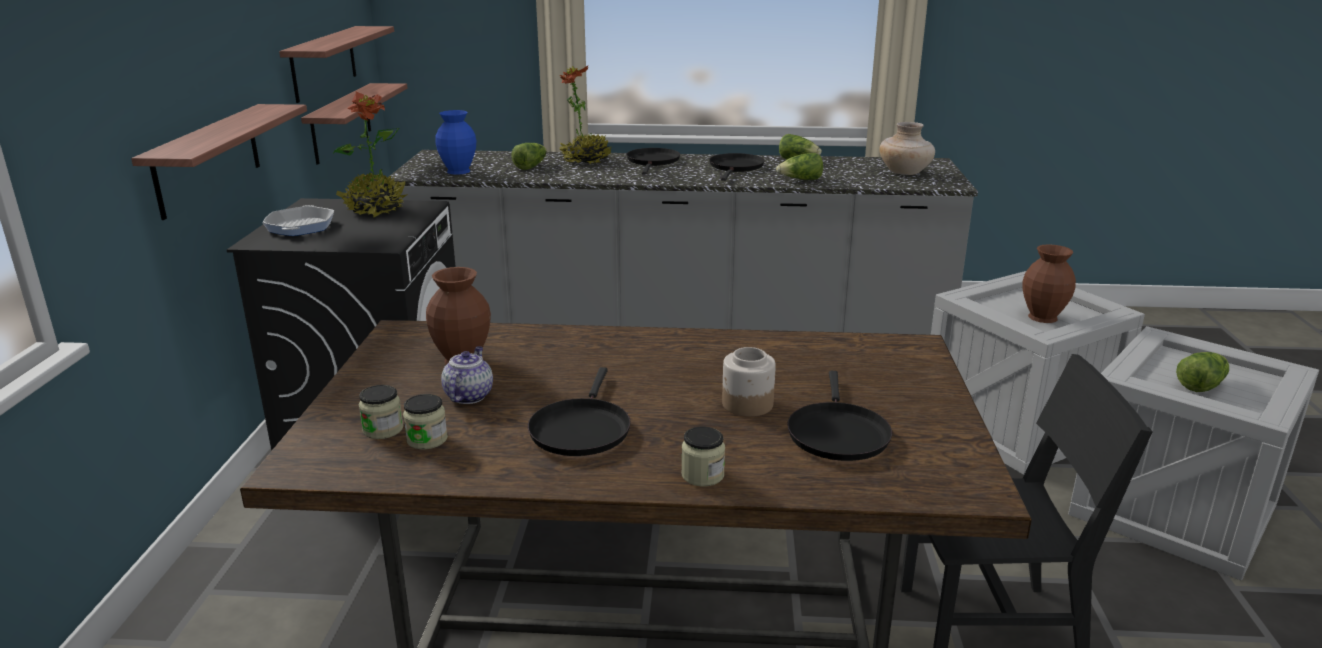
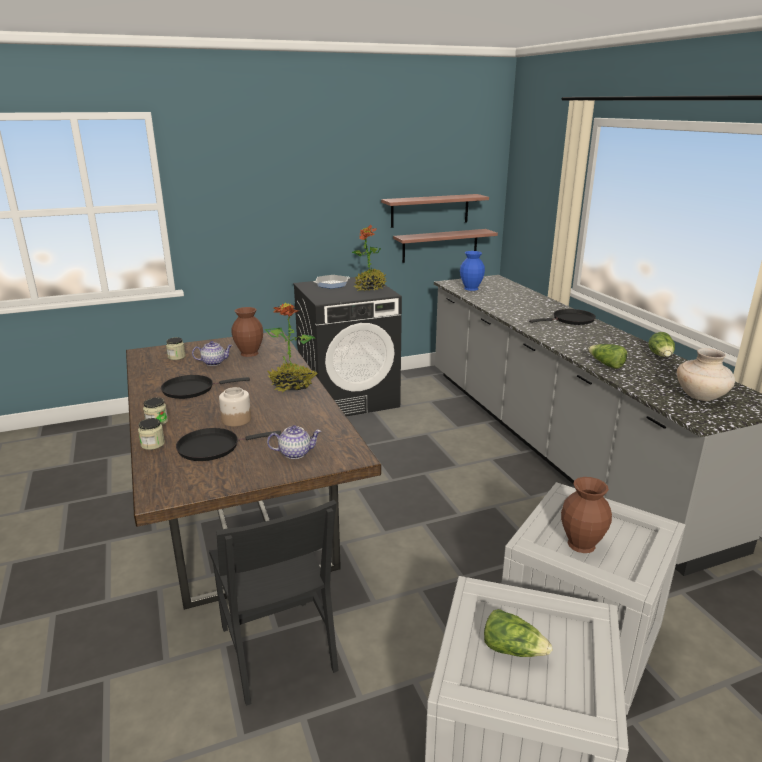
camera: 65 degrees right, 0 degrees up
(208, 159) = (298, 241): shelf -> none
(427, 439) = (171, 365): jar -> jar (153, 444)
(530, 166) = (506, 298): lettuce -> none
(586, 161) = (541, 306): potted plant -> potted plant (292, 386)
(736, 167) = (601, 342): black frying pan -> none
(888, 377) = (295, 453): none -> teapot

